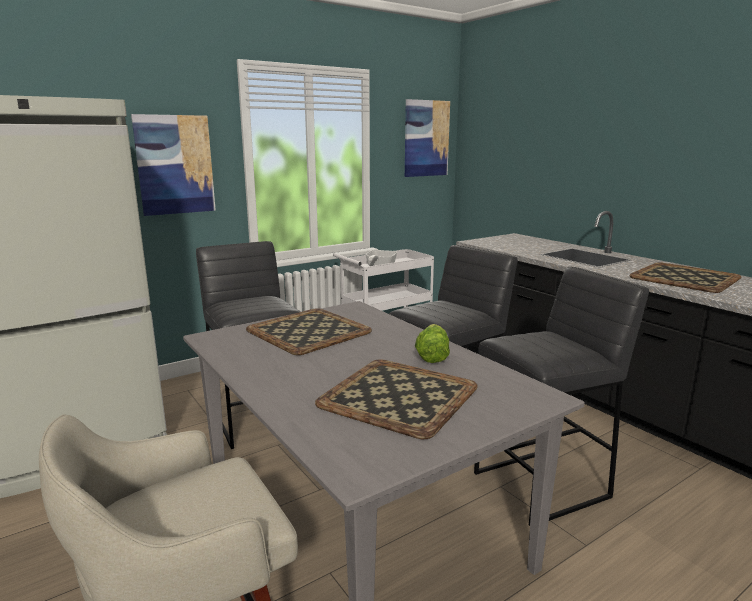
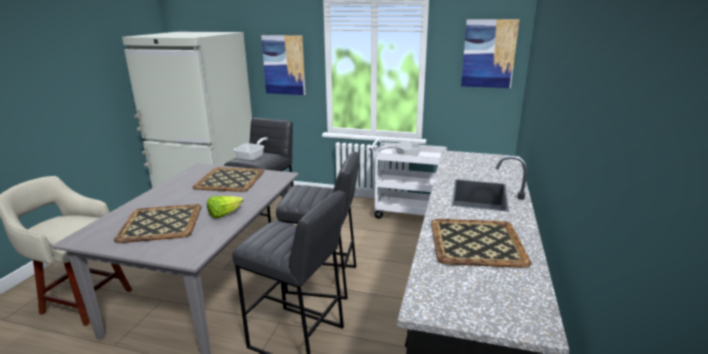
camera: 50 degrees right, 5 degrees up
(253, 304) = (253, 157): none -> frying pan

